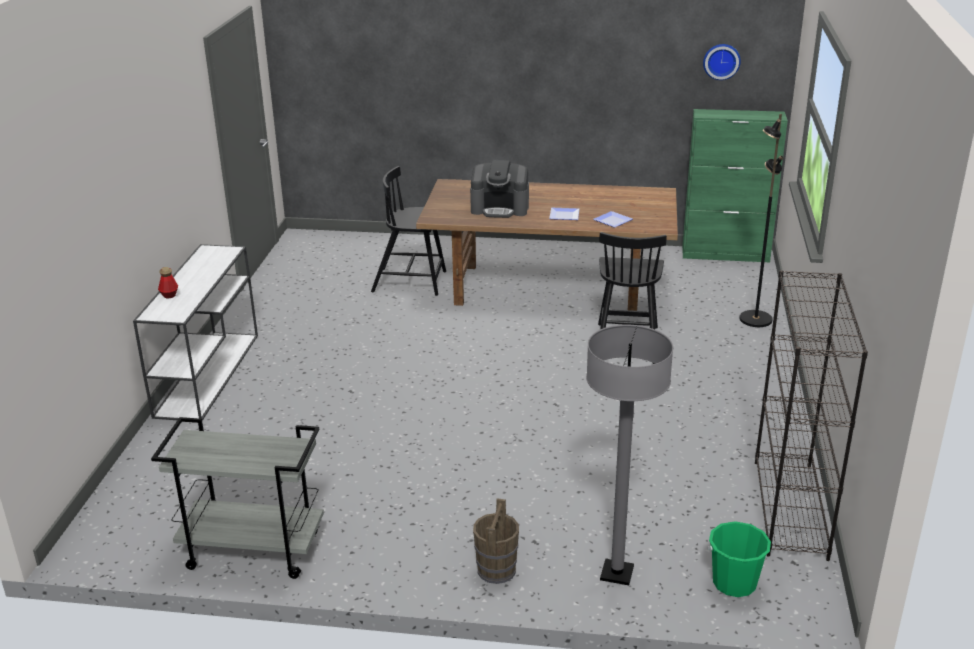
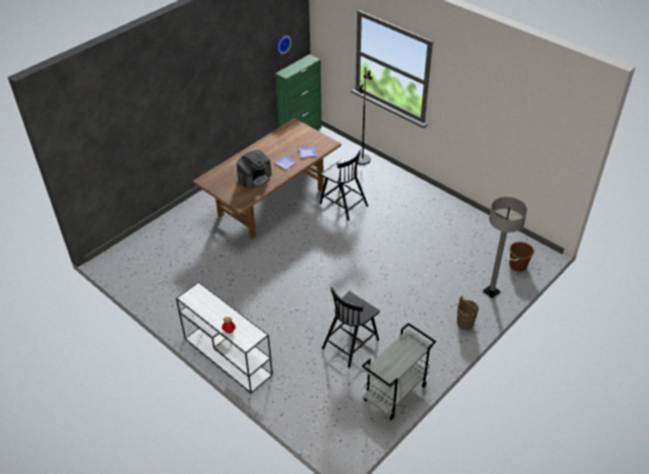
camera: 55 degrees left, 15 degrees up
(411, 282) = (211, 242): black chair -> black chair (351, 343)
(734, 583) = (518, 265): green bucket -> brown bucket
(790, 509) = (490, 228): black bookcase -> none

